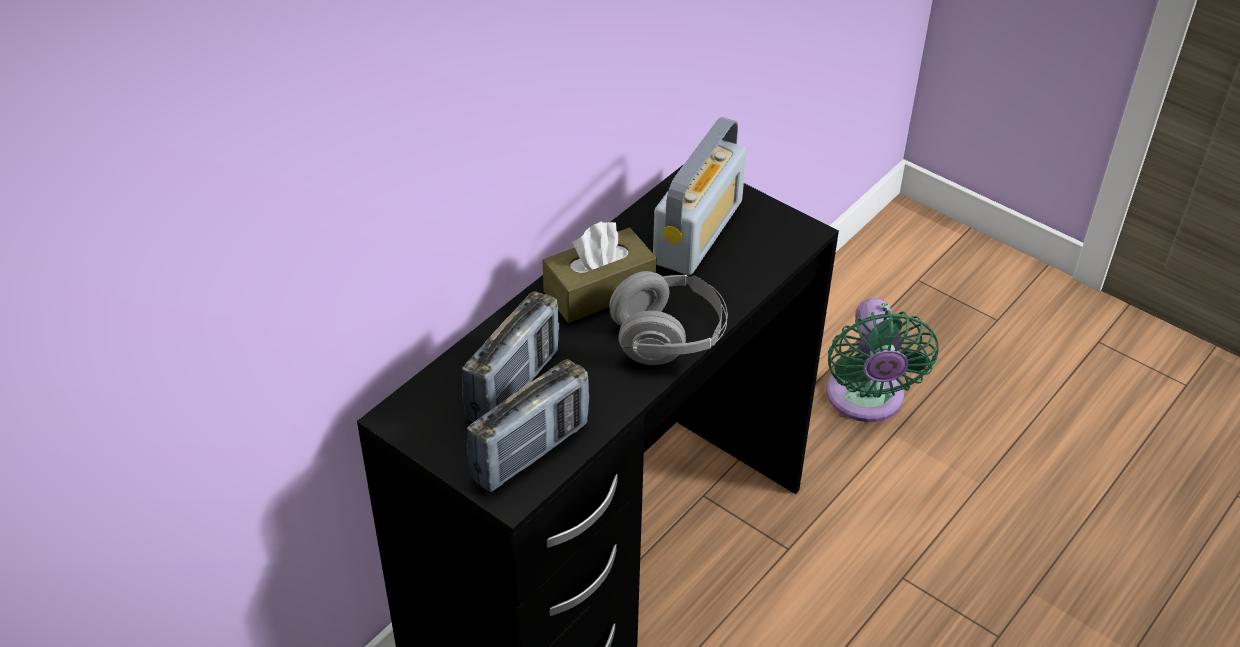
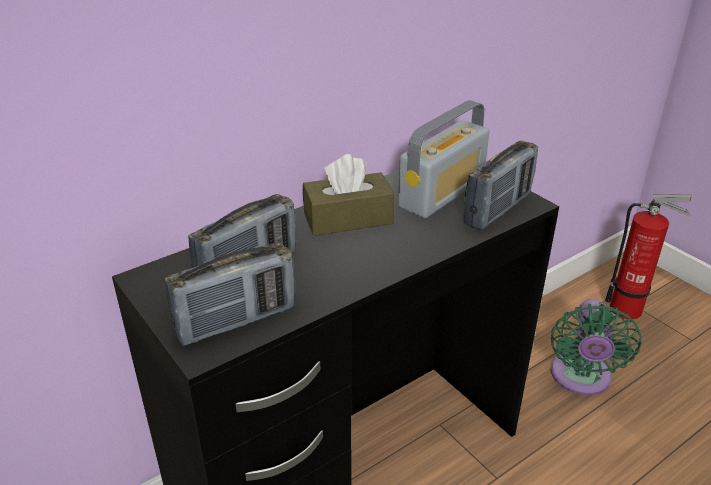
camera: 15 degrees right, 10 degrees down
(668, 338) = (391, 257): grey headphones -> none
(769, 247) = (497, 209): none -> radio
(915, 289) = (630, 310): none -> fire extinguisher

